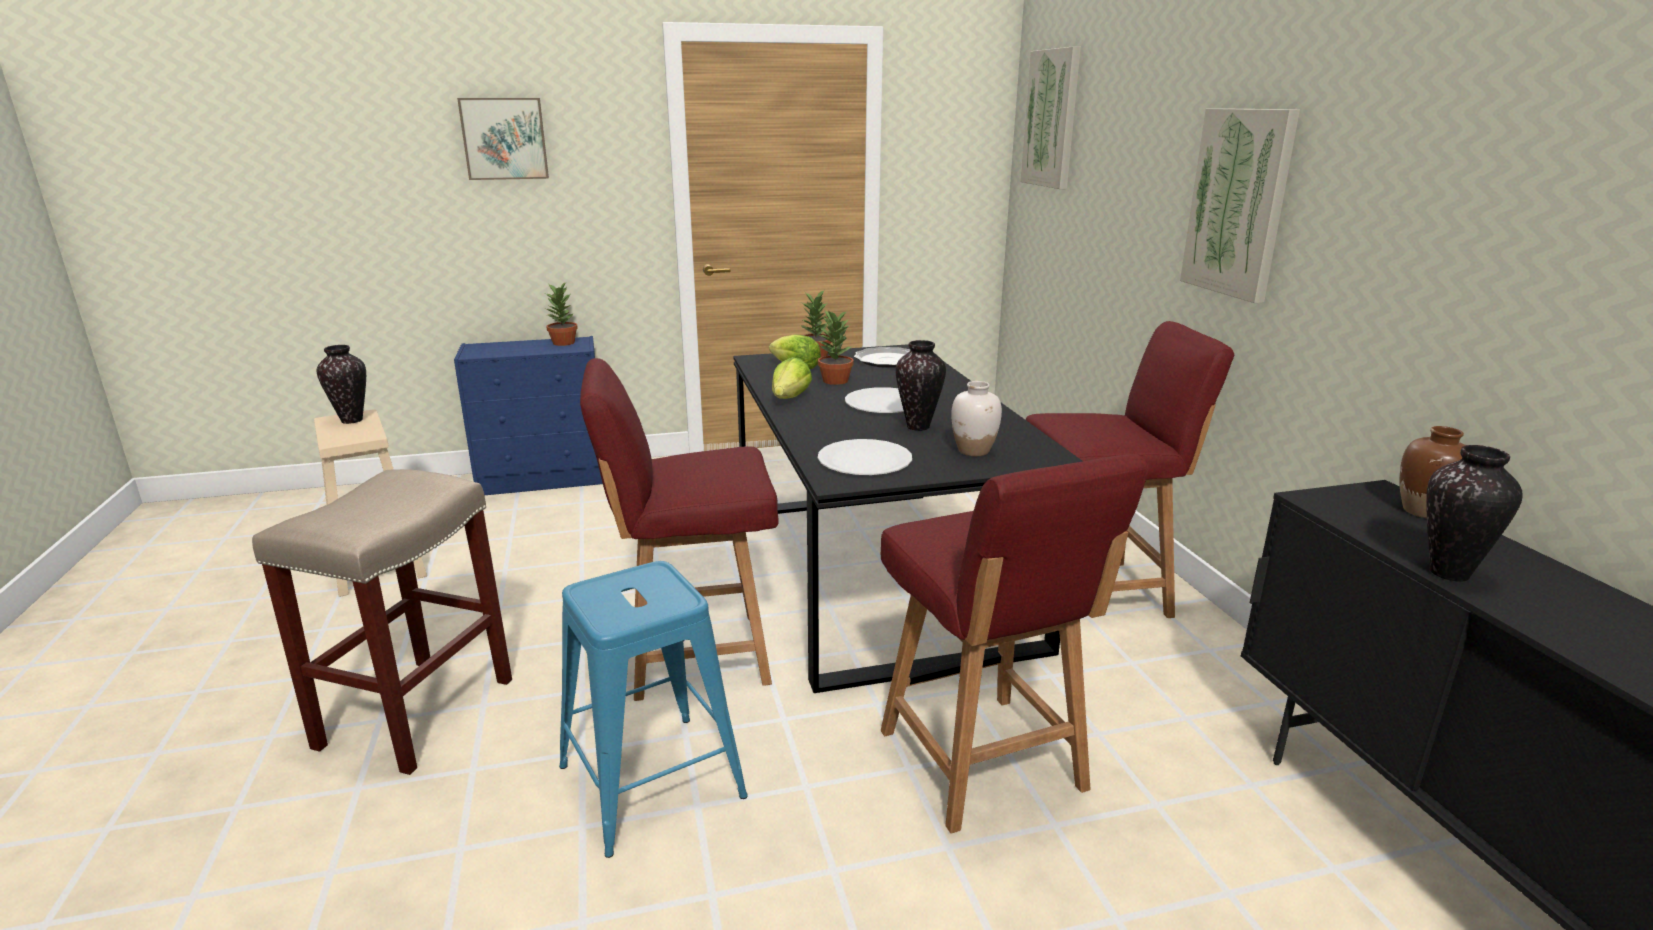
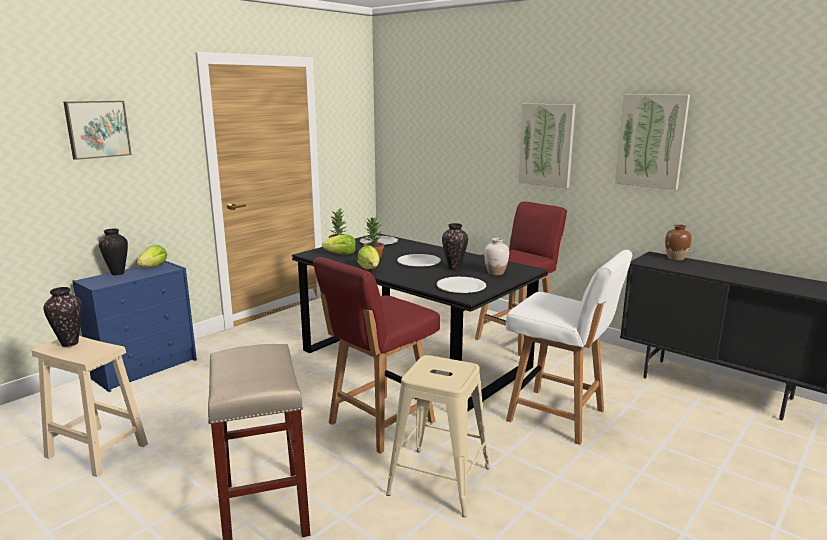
camera: 35 degrees left, 5 degrees down
(564, 343) = (153, 267): potted plant -> lettuce
(652, 781) = (440, 481): blue stool -> beige stool
(983, 763) = (558, 416): red chair -> white chair
(1052, 118) = (407, 107): picture -> picture (651, 141)
(1449, 574) = (712, 275): vase -> vase (117, 273)

